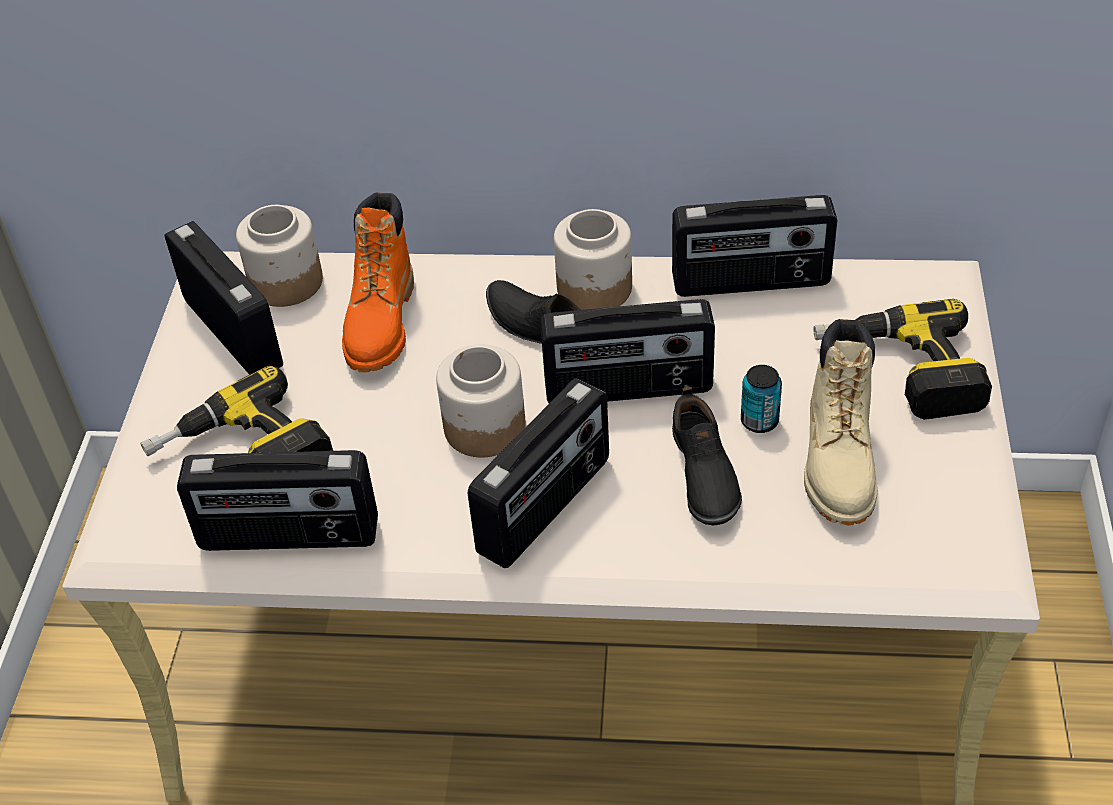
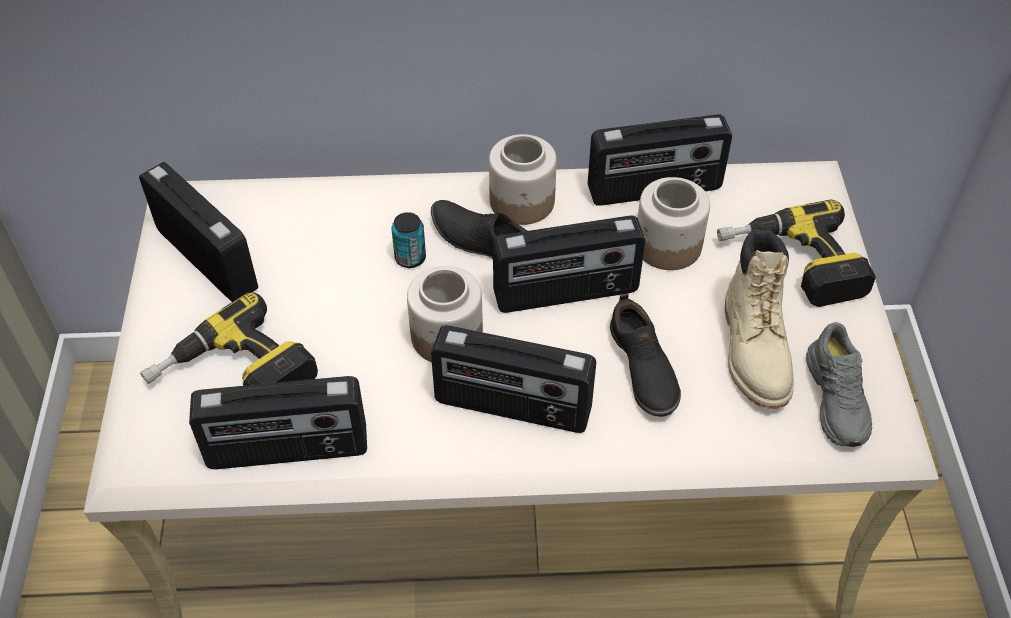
camera: 10 degrees left, 5 degrees up
(285, 283) = (247, 209): jar -> jar (667, 246)
(381, 324) = (340, 244): orange boot -> none
(546, 507) = (512, 407): radio -> radio turned 75 degrees clockwise
(759, 421) = (682, 316): can -> can (410, 258)
(930, 521) = (838, 398): none -> grey shoe

